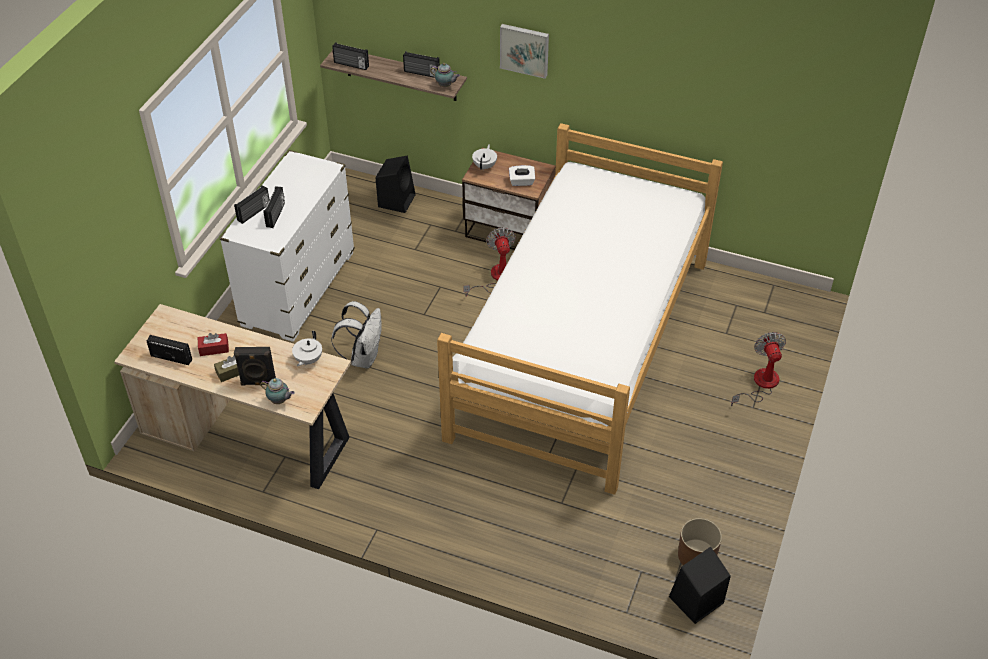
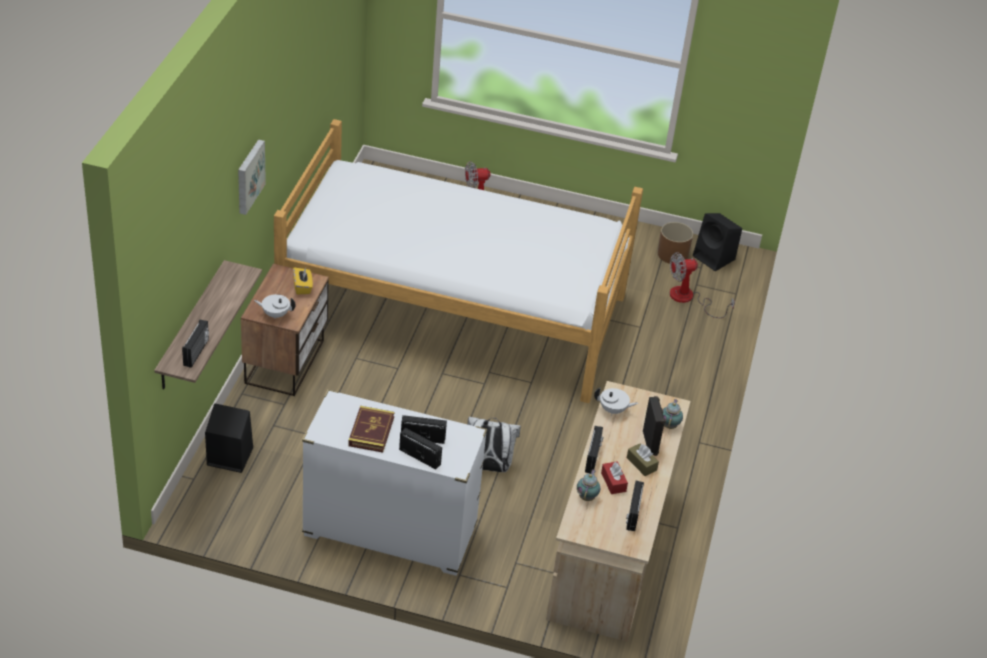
camera: 100 degrees left, 5 degrees down
(289, 186) = (371, 431): none -> book
(421, 73) = (216, 294): radio -> radio (593, 458)
(445, 86) = (243, 275): teapot -> teapot (587, 496)
(496, 278) = (360, 371): fan -> fan (689, 299)
(521, 182) = (302, 287): white tissue box -> yellow tissue box

